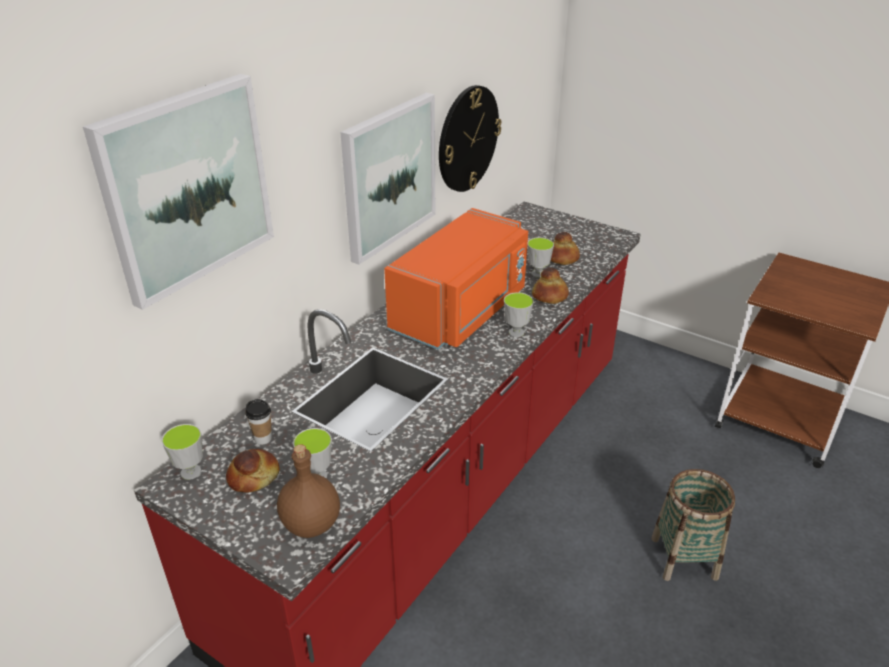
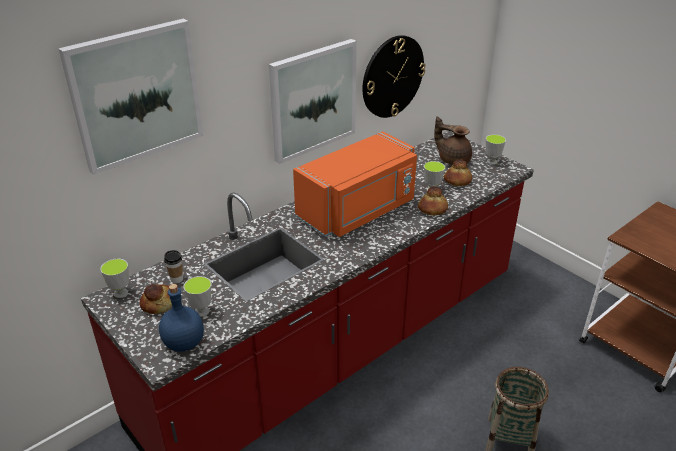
camera: 15 degrees right, 0 degrees up
(310, 524) = (183, 343): brown bottle -> blue bottle
(516, 332) = (392, 233): cup -> cup (492, 162)
(545, 234) = (453, 159): none -> brown teapot

